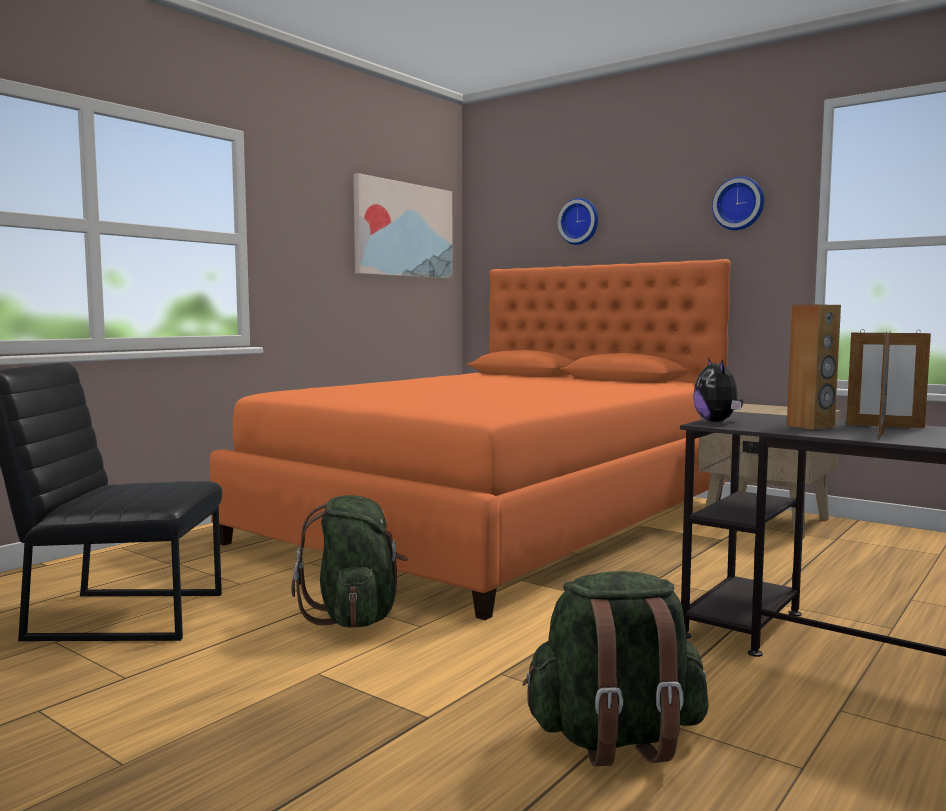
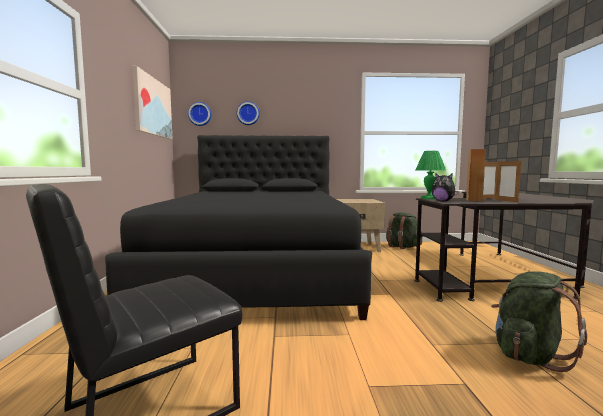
camera: 40 degrees left, 0 degrees up
(355, 617) = (308, 342): green backpack -> green backpack (402, 247)
(494, 521) = (258, 269): orange bed -> black bed
(739, 204) = (328, 112): wall clock -> wall clock (200, 114)
(744, 414) = (428, 198): none -> green table lamp

